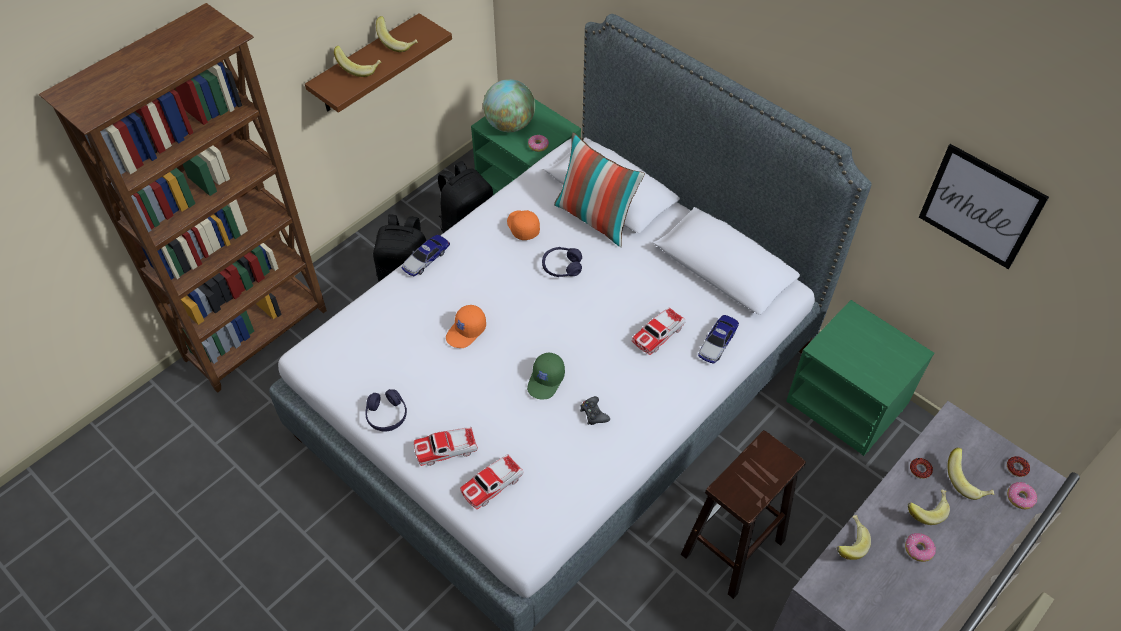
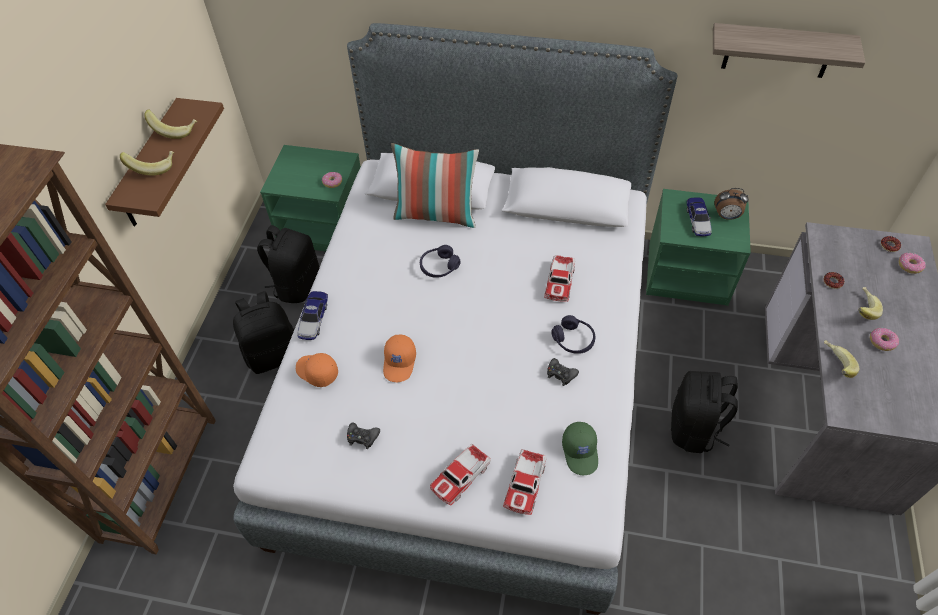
camera: 30 degrees left, 0 degrees up
(387, 415) = (383, 477): purple headphones -> purple headphones (573, 340)
(393, 375) = (362, 437): none -> black game controller
(509, 125) = (295, 176): globe -> none
(522, 227) = (380, 250): orange cap -> orange cap (316, 372)
(546, 381) = (500, 368): green cap -> green cap (581, 452)
(717, 342) = (609, 264): toy car -> toy car (697, 220)
(732, 549) = (694, 429): brown stool -> black backpack
(894, 359) = (726, 216): none -> alarm clock
(966, 481) = (868, 273): banana -> none
(980, 206) = (778, 51): picture -> shelf

